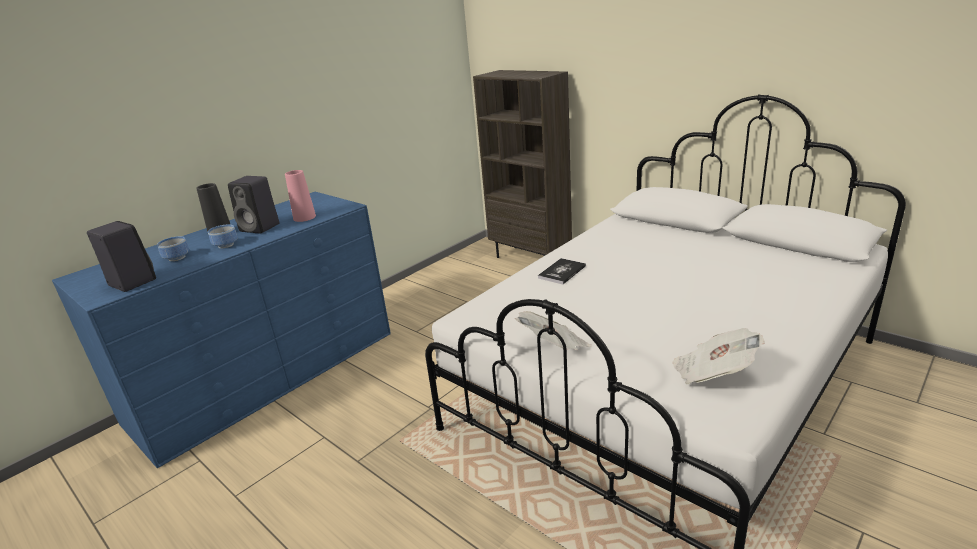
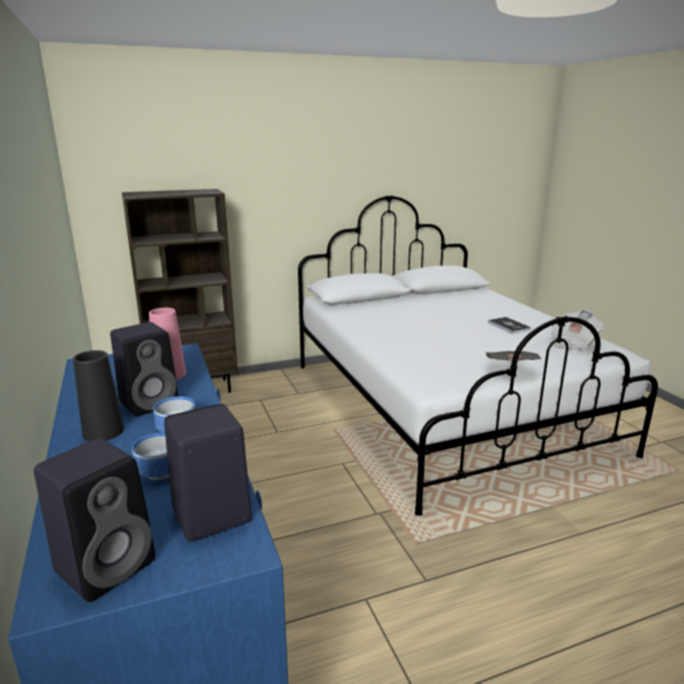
camera: 65 degrees left, 5 degrees down
(95, 277) = (108, 564): none -> black speaker
(562, 272) = (397, 341): book -> book (508, 326)

